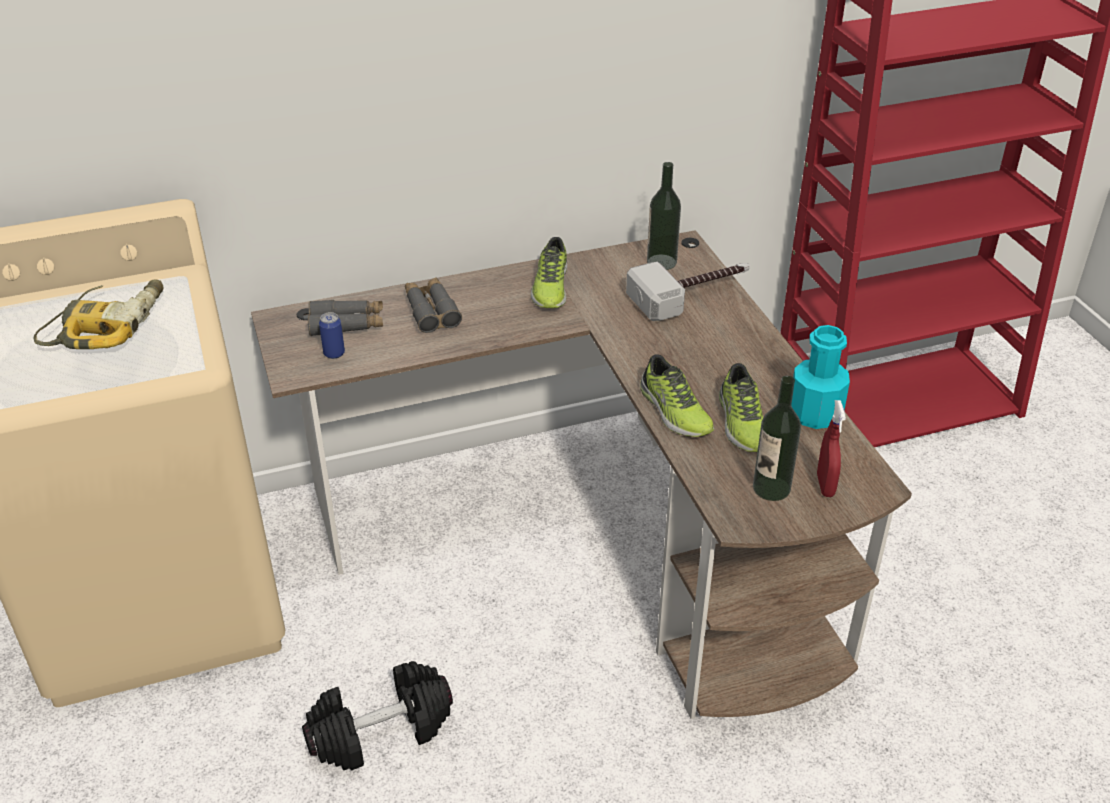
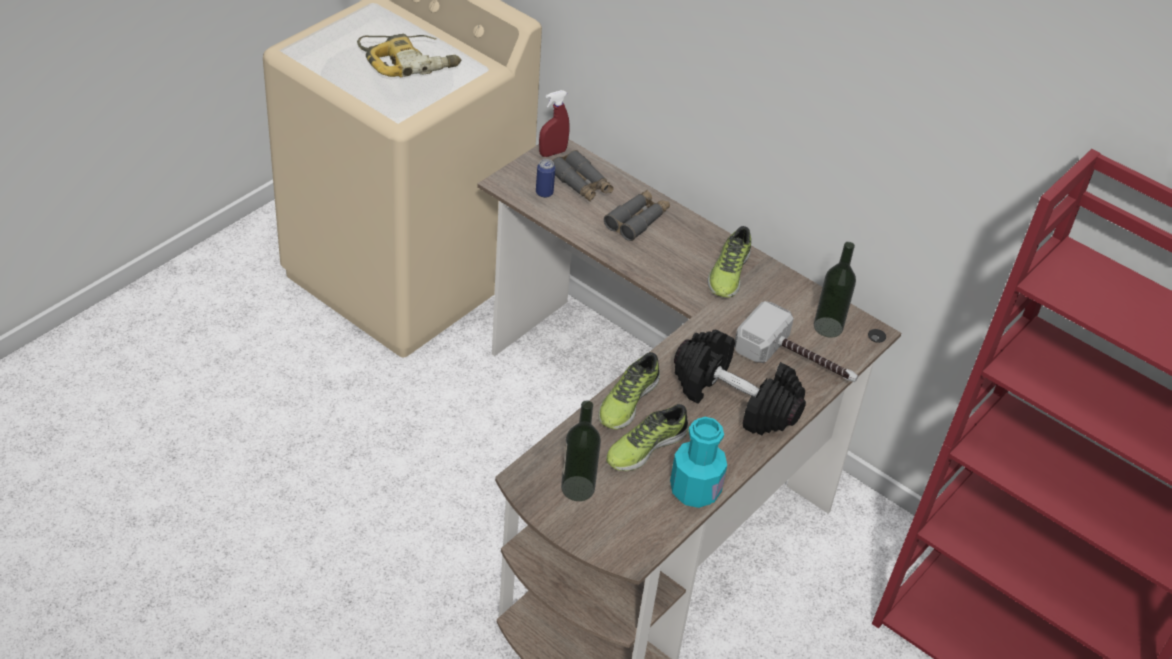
camera: 55 degrees right, 5 degrees up
(381, 733) = (368, 444): black dumbbell -> black dumbbell (734, 400)
(550, 287) = (728, 273): shoe -> shoe turned 45 degrees counterclockwise
(825, 485) = (605, 521): red spray bottle -> red spray bottle (552, 153)

